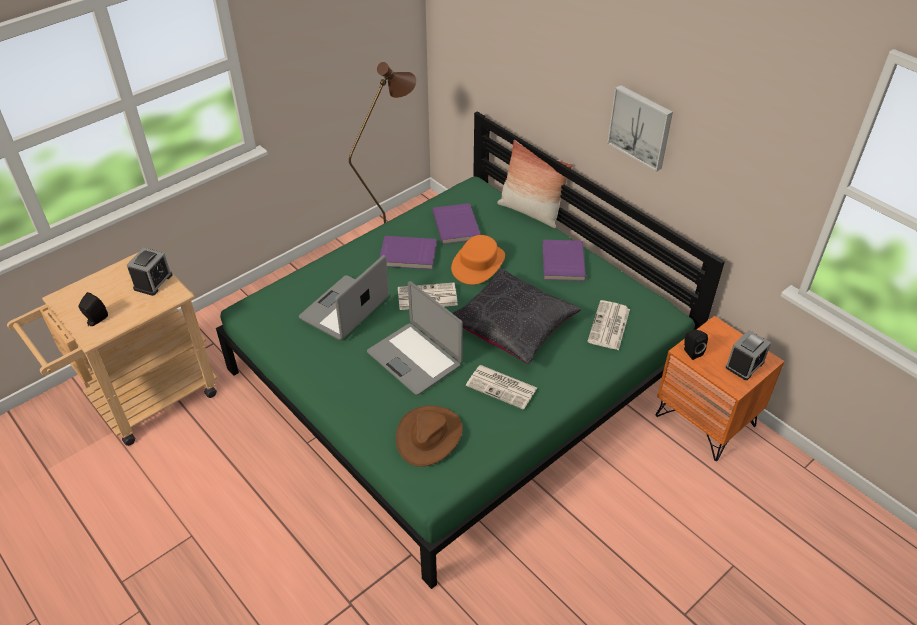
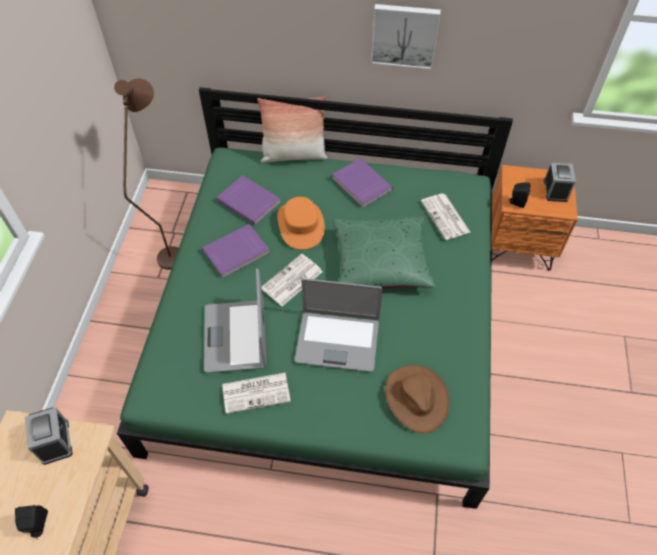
camera: 40 degrees left, 10 degrees up
(502, 387) = (425, 318): newspaper -> newspaper (257, 392)
(512, 326) = (380, 262): black pillow -> green pillow

